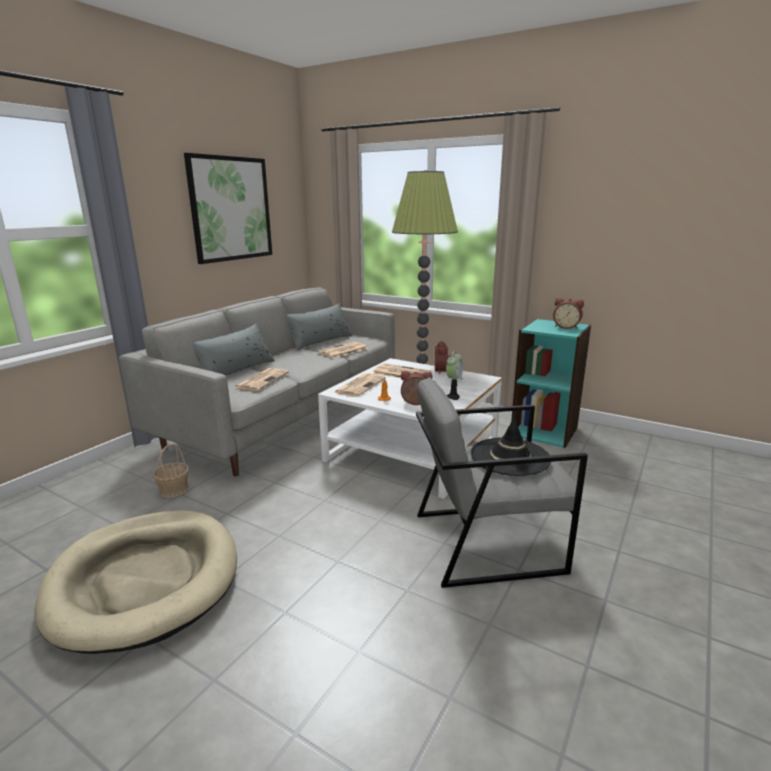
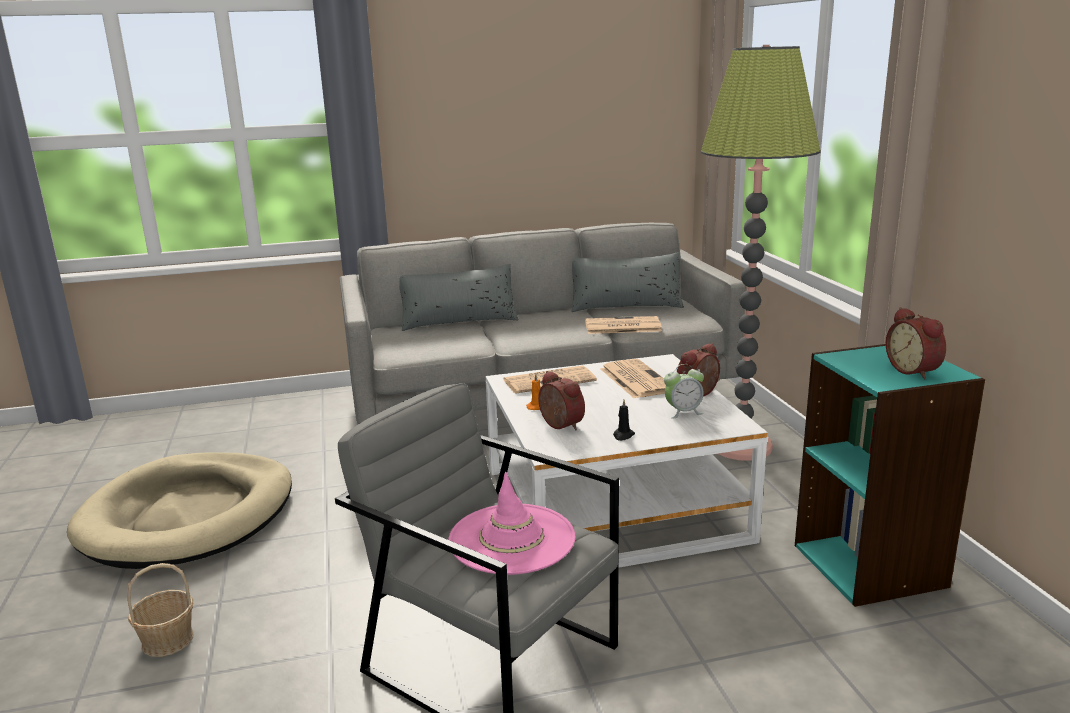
camera: 45 degrees right, 0 degrees up
(173, 490) = (324, 443): basket -> basket (167, 640)
(231, 209) = (543, 100): picture -> none
(262, 380) = (457, 340): newspaper -> none
(510, 457) = (512, 539): black hat -> pink hat

